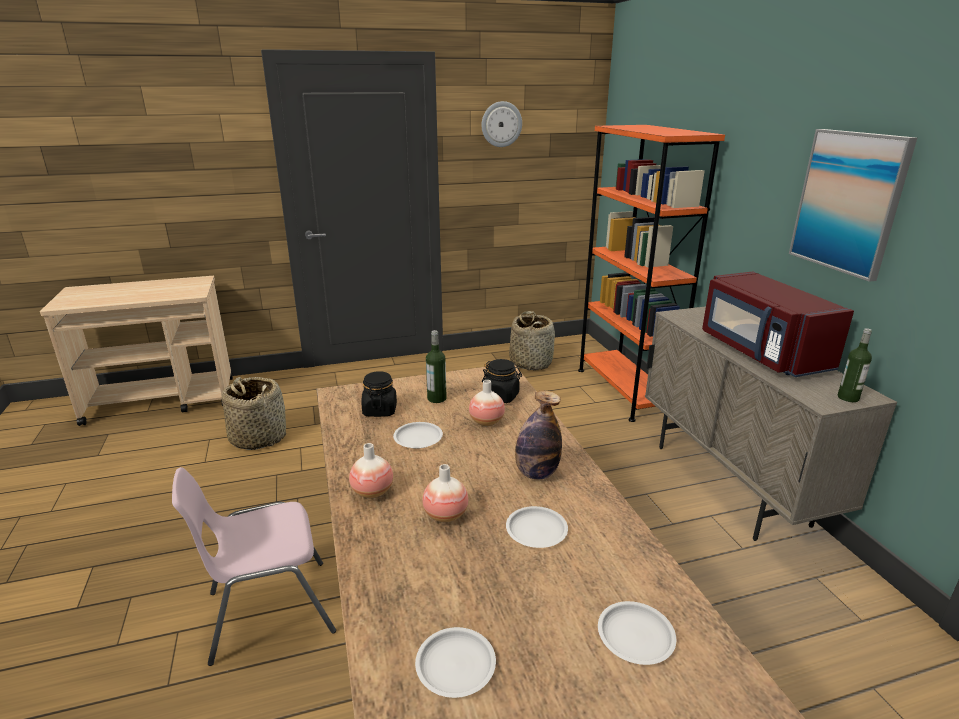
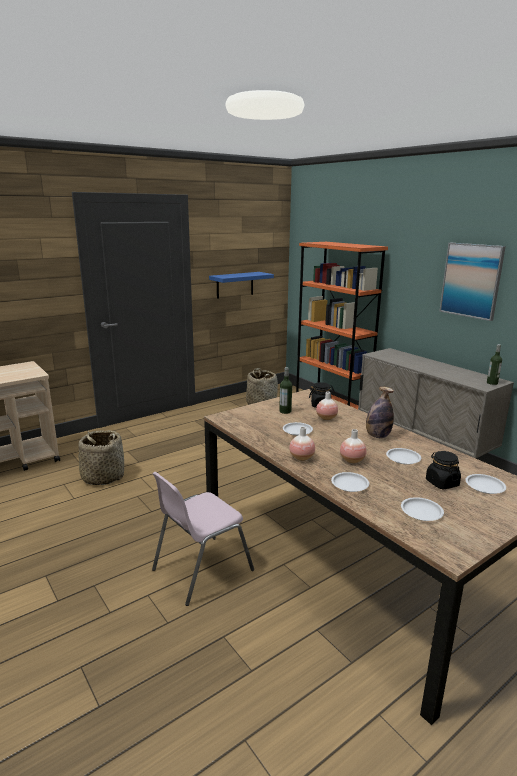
camera: 20 degrees left, 5 degrees down
(380, 410) = (258, 421): black jar -> black jar (441, 483)
(392, 566) = (350, 484): none -> white plate
(501, 124) = (229, 242): wall clock -> none
(509, 187) = (235, 285): none -> blue shelf
(761, 352) = (435, 368): red microwave -> none

